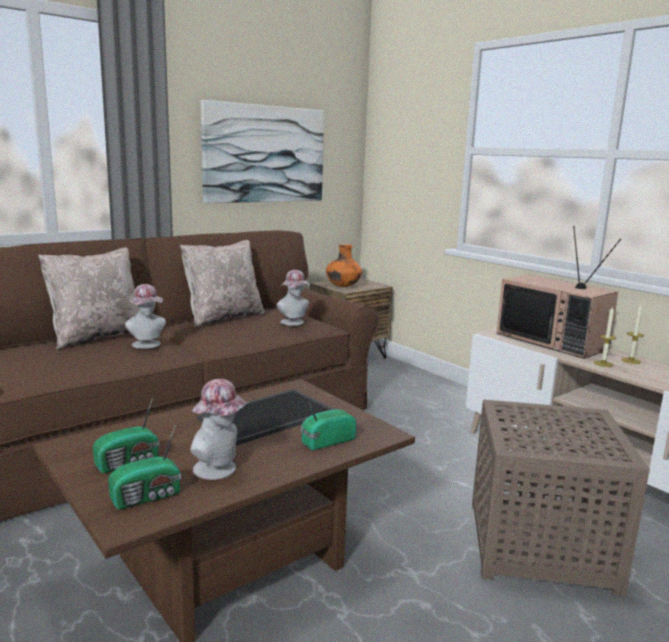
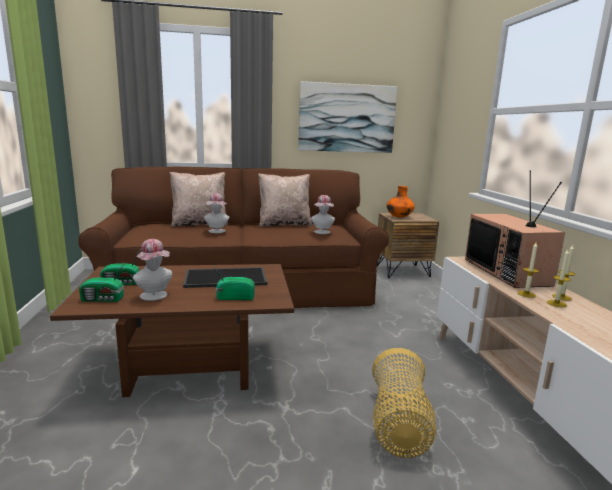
camera: 30 degrees right, 0 degrees up
(538, 546) = (398, 425): brown side table -> basket
(637, 368) = (556, 303): none -> candle

